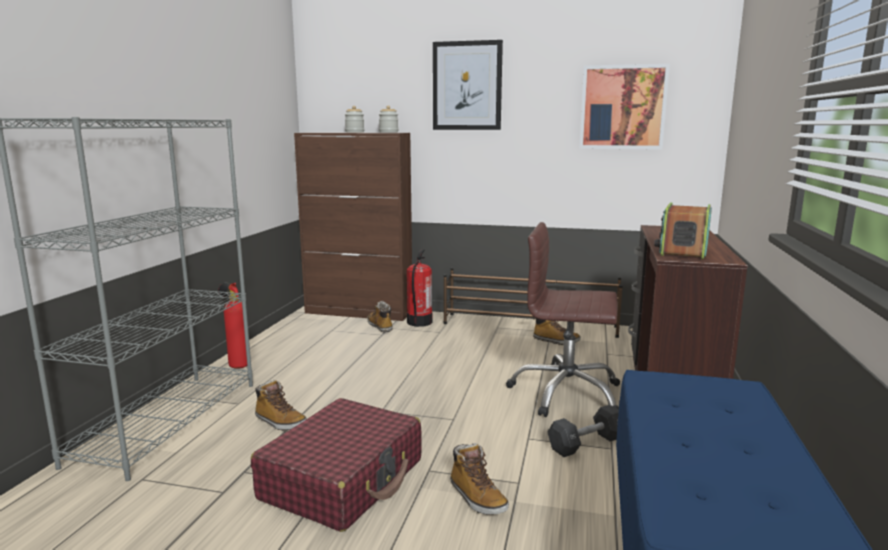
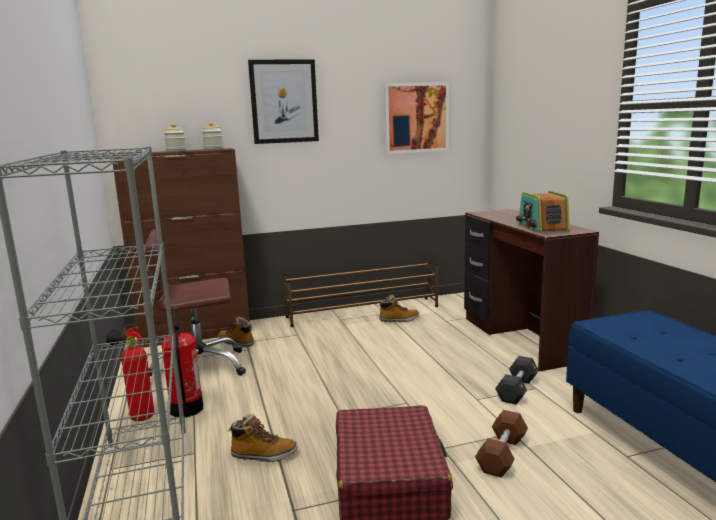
camera: 30 degrees left, 0 degrees up
(419, 322) = (267, 330): fire extinguisher -> fire extinguisher (186, 409)
(477, 498) = (502, 455): boot -> brown dumbbell
(566, 393) = (458, 358): brown office chair -> brown office chair (200, 368)

